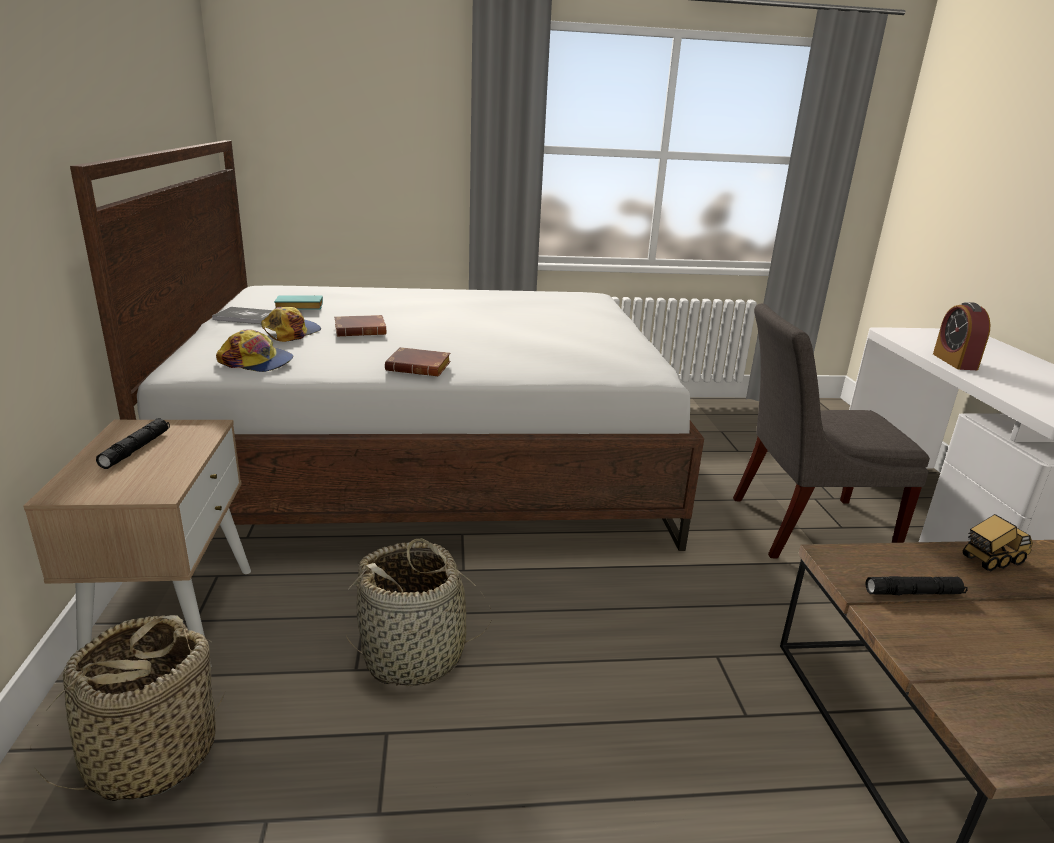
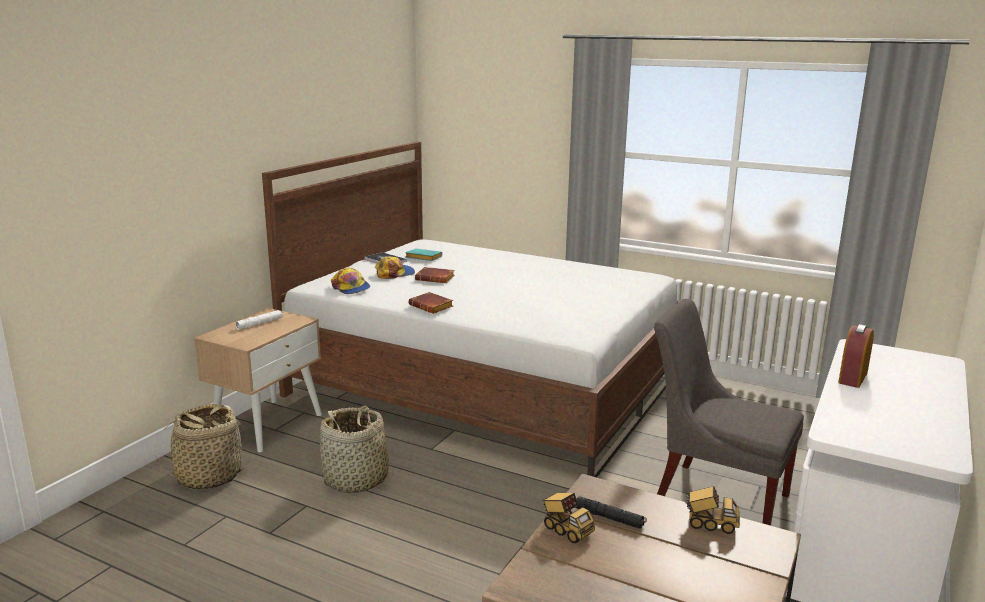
camera: 35 degrees right, 5 degrees down
(136, 449) = (260, 323): black flashlight -> white flashlight
(908, 630) = (566, 530): none -> toy truck

